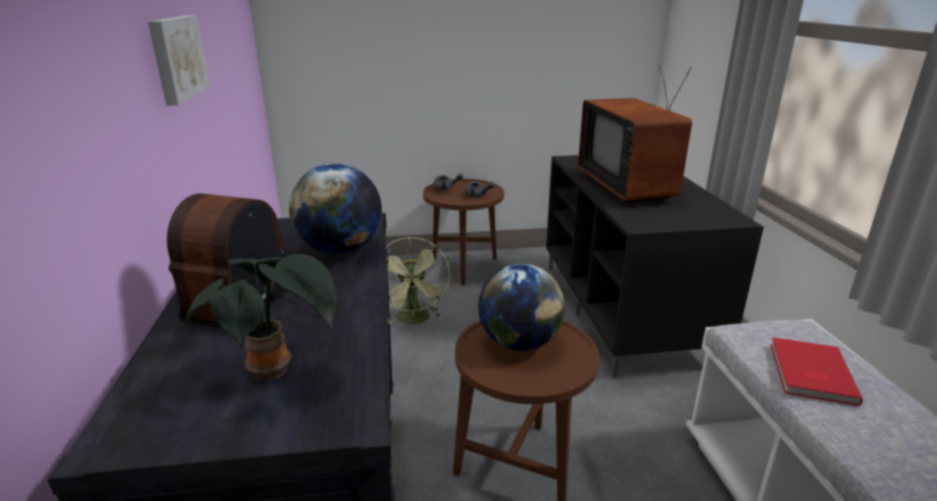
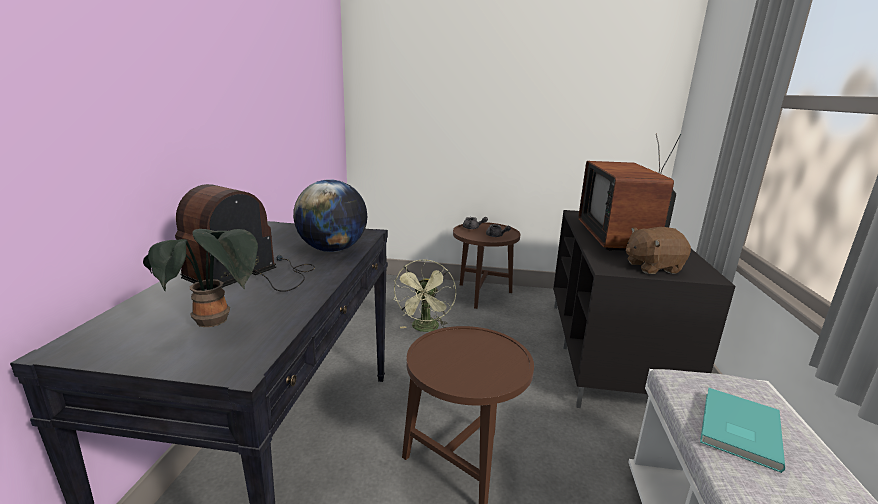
camera: 15 degrees right, 5 degrees down
(176, 57) = (247, 96): picture -> none
(519, 343) = (467, 351): globe -> none
(679, 216) = (652, 267): none -> brown plush toy
(809, 373) = (737, 429): red book -> turquoise book

